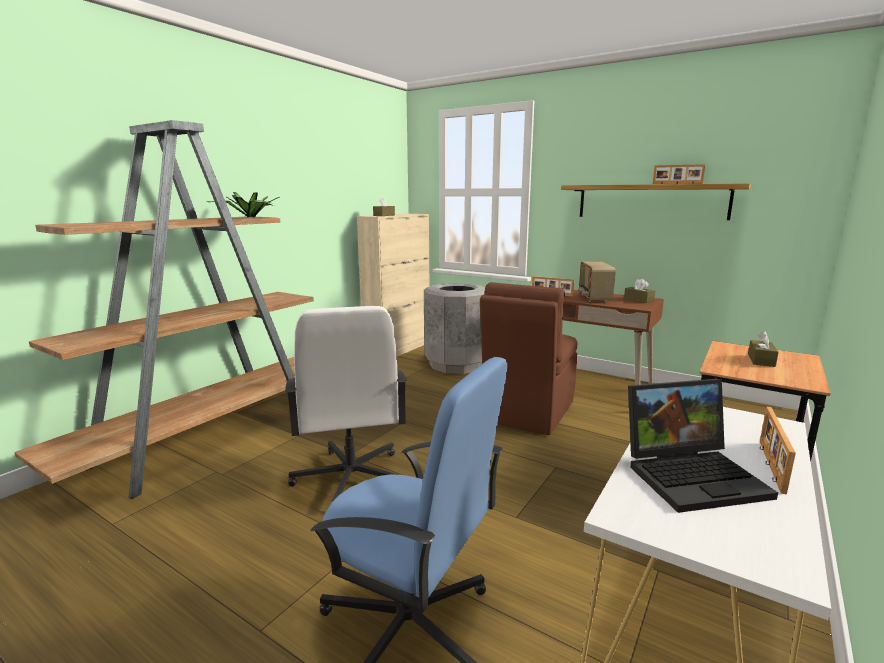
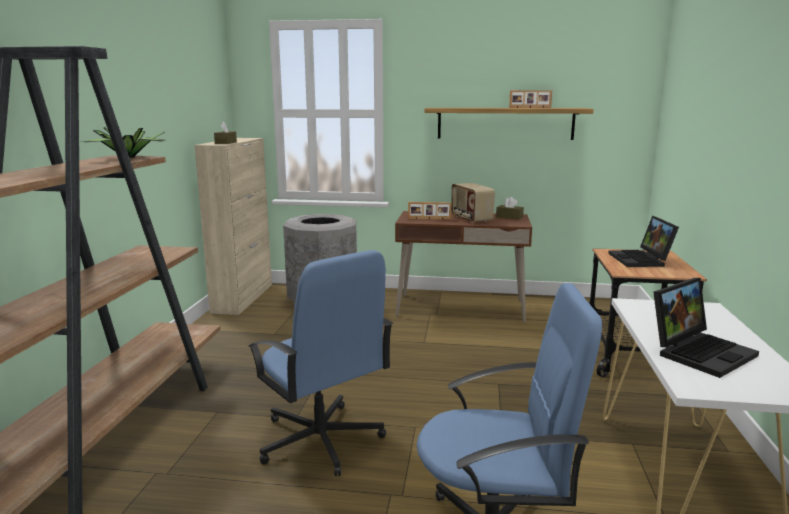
camera: 25 degrees left, 0 degrees up
(350, 479) = (320, 440): white office chair -> blue office chair
(527, 412) = (433, 340): brown chair -> none
(761, 360) = (641, 260): brown tissue box -> laptop
(769, 465) = (732, 335): picture frame -> none

